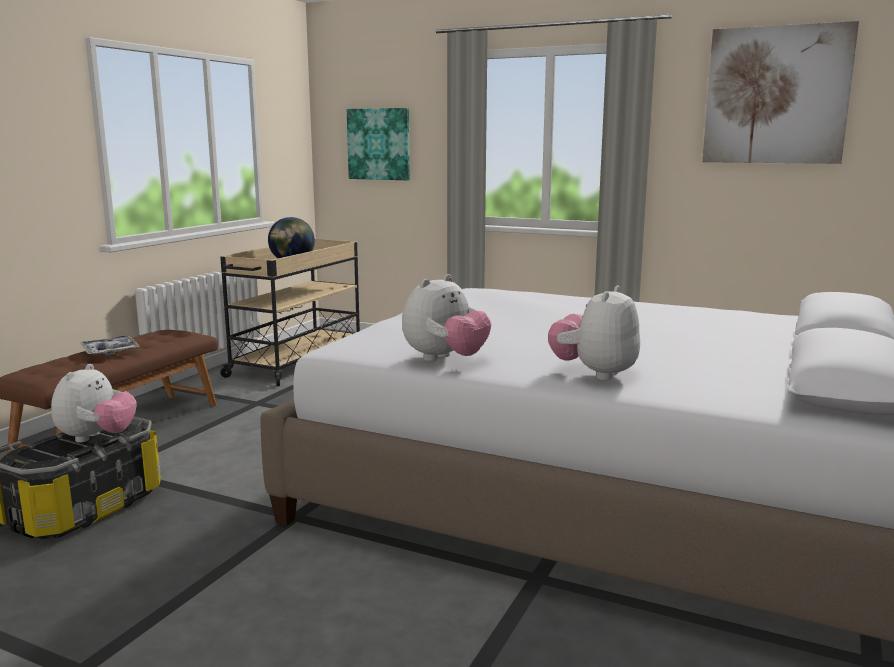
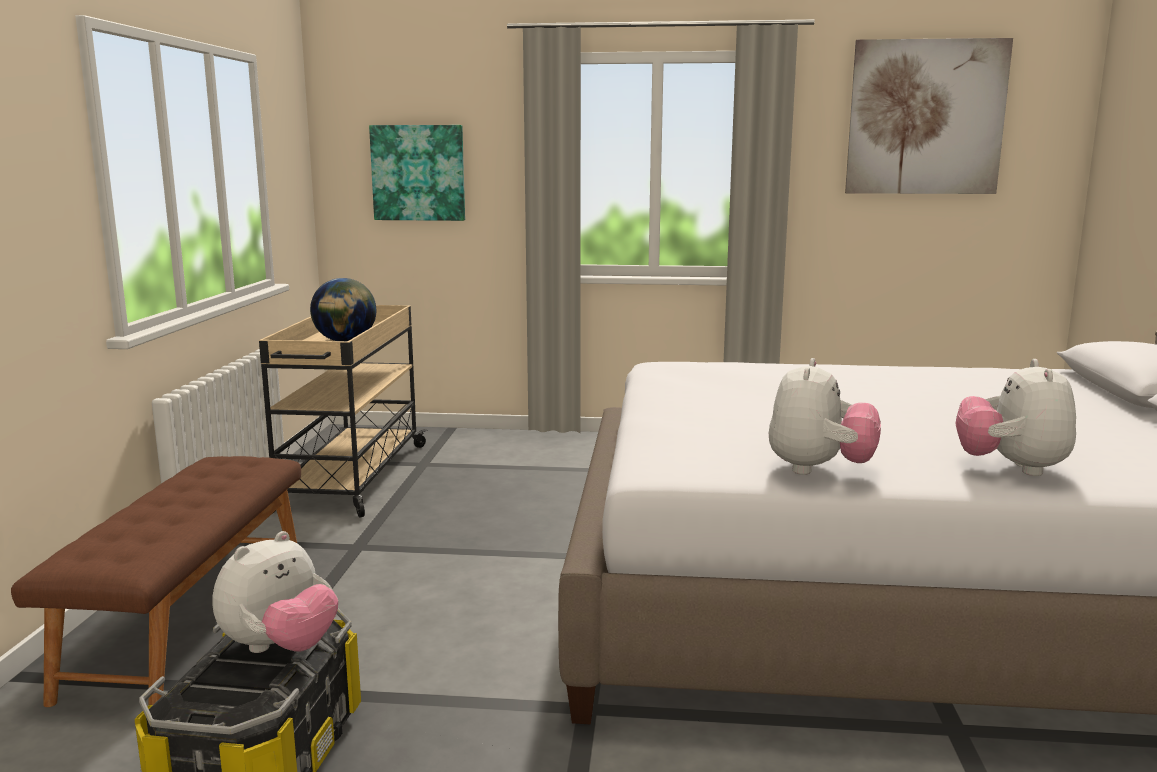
camera: 20 degrees left, 0 degrees up
(97, 438) = (280, 648): plush toy -> plush toy turned 45 degrees clockwise
(110, 351) = (175, 503): tray -> none

